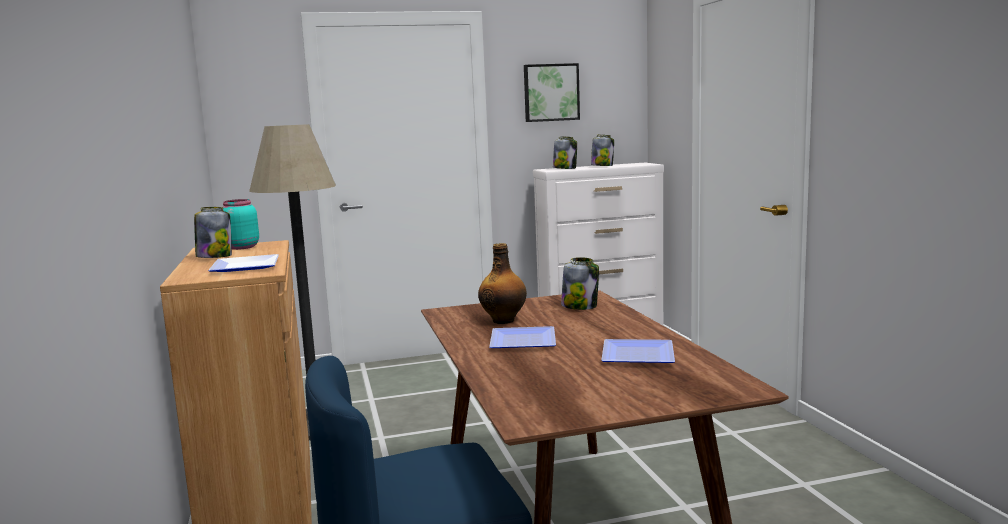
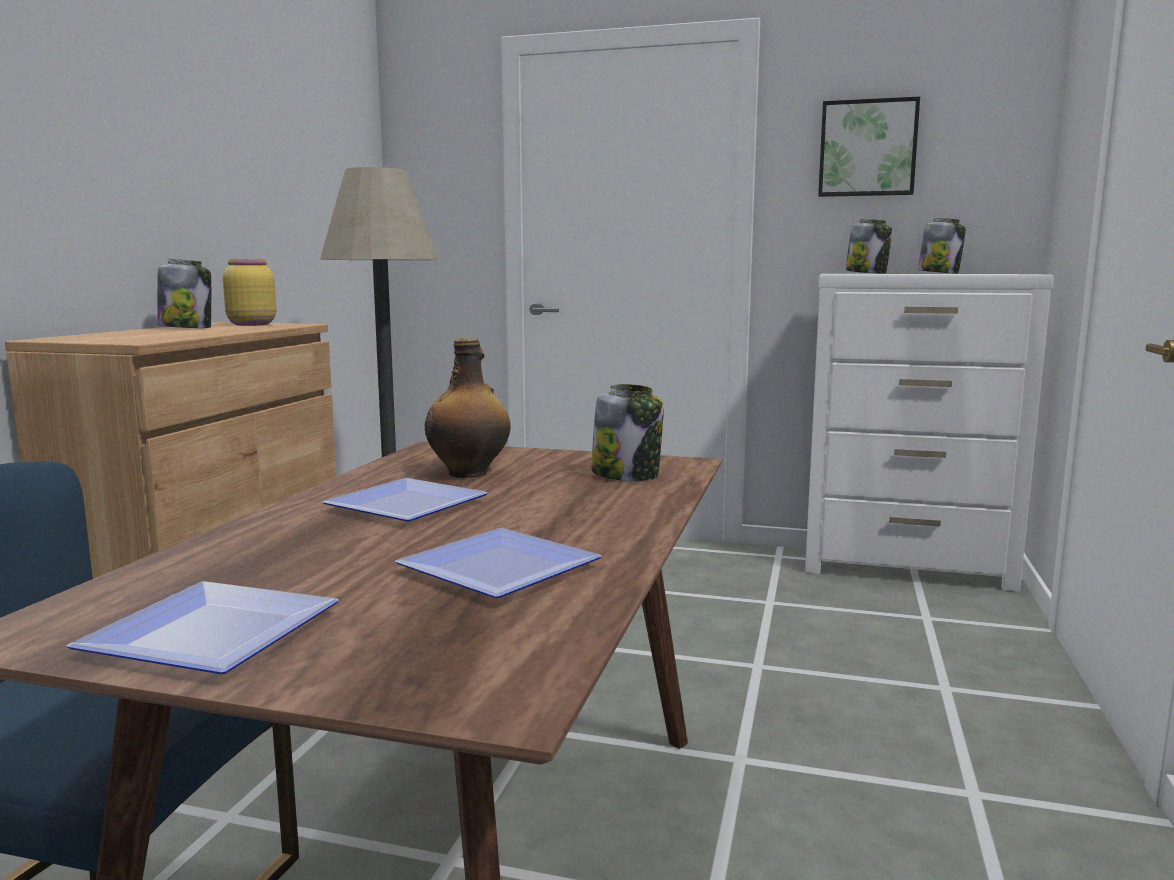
camera: 30 degrees right, 0 degrees up
(240, 247) = (250, 324): turquoise jar -> yellow jar
(247, 267) = (152, 336): plate -> plate (213, 638)

